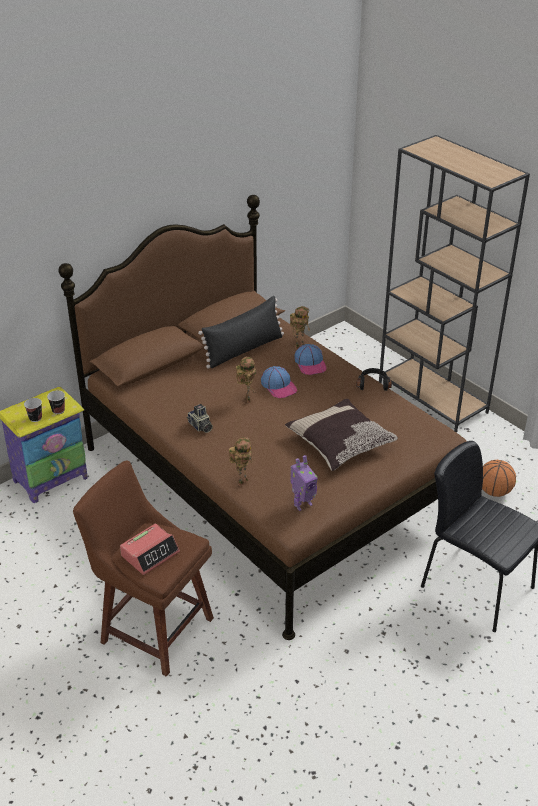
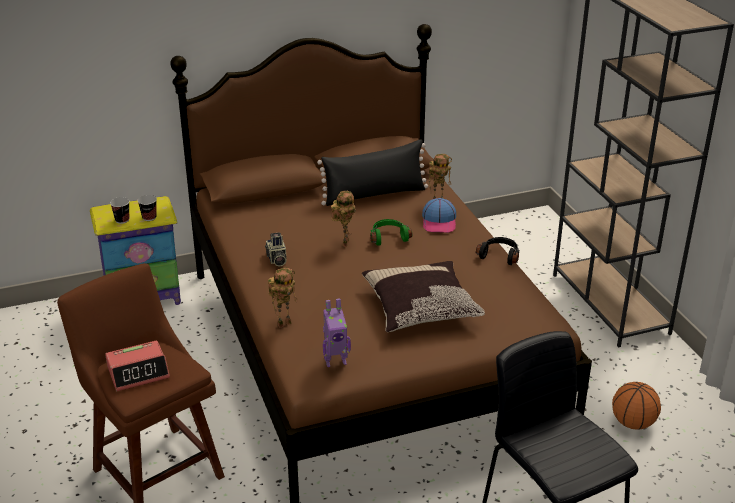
camera: 20 degrees right, 5 degrees down
(279, 386) = (388, 237): cap -> green headphones

